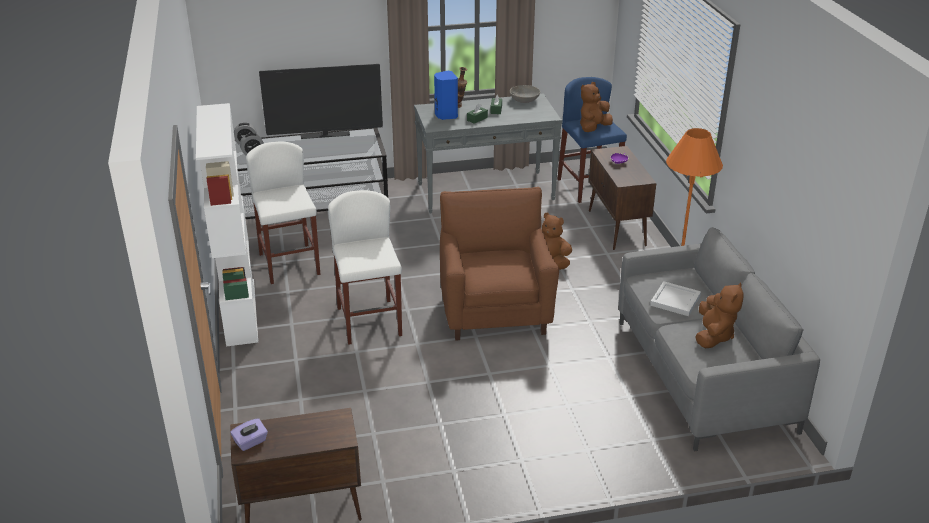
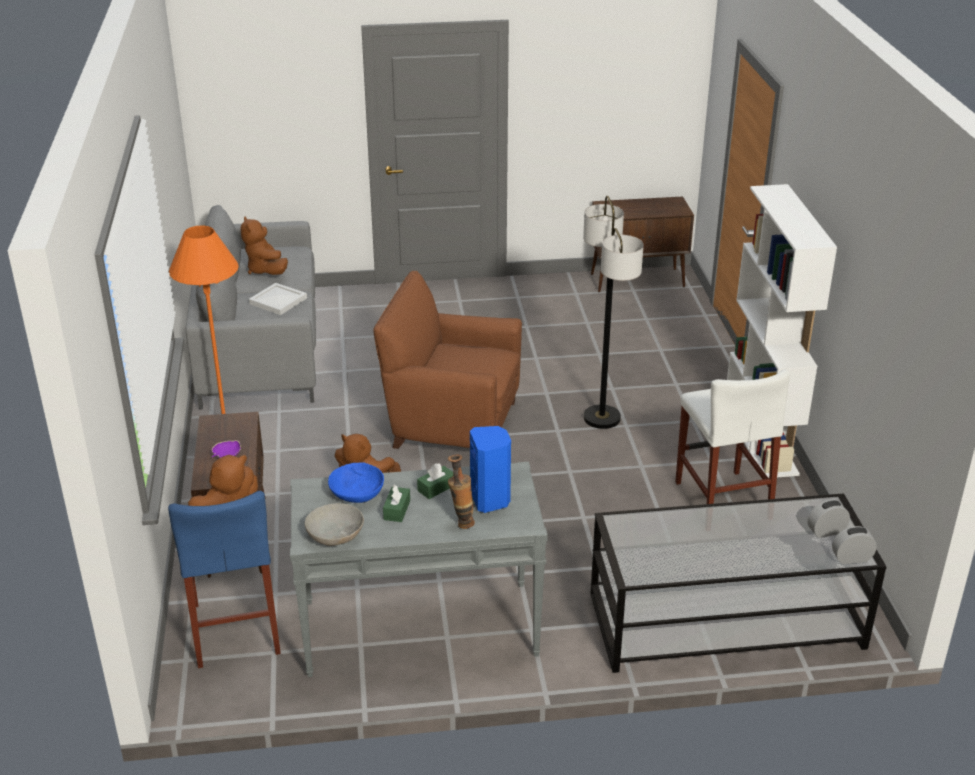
camera: 175 degrees left, 0 degrees up
(250, 442) = (673, 205): purple tissue box -> none
(325, 135) = (712, 568): television -> none
(369, 322) = (601, 418): white stool -> floor lamp
(495, 311) = (452, 423): brown armchair -> brown armchair turned 105 degrees clockwise
(521, 115) = (356, 493): none -> blue bowl
(713, 335) = (265, 270): brown plush toy -> brown plush toy turned 45 degrees counterclockwise

